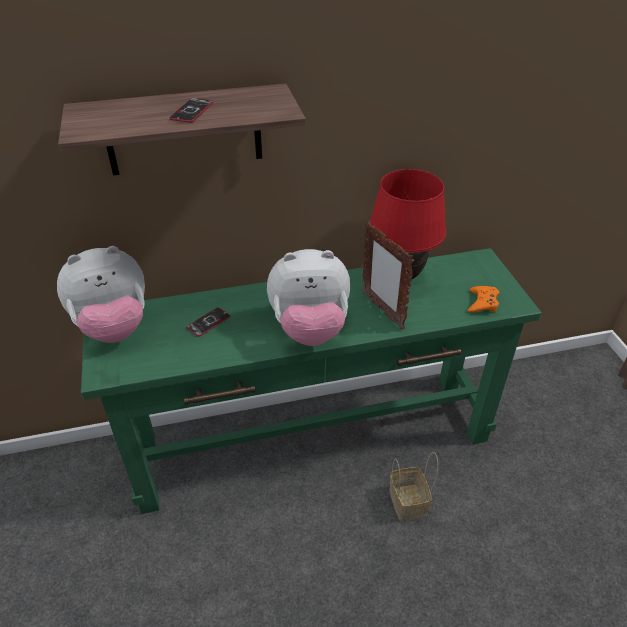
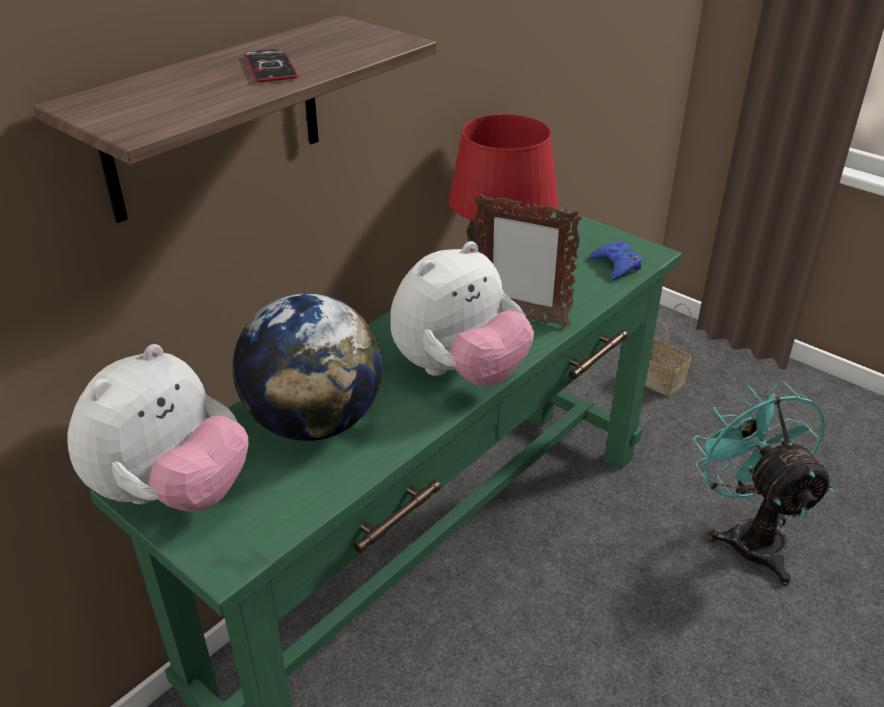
camera: 35 degrees left, 5 degrees down
(208, 322) = (314, 422): phone -> globe
(409, 503) = (613, 572): basket -> basket (661, 381)
(482, 303) = (616, 265): orange game controller -> blue game controller
(524, 533) = (749, 534): none -> turquoise fan

